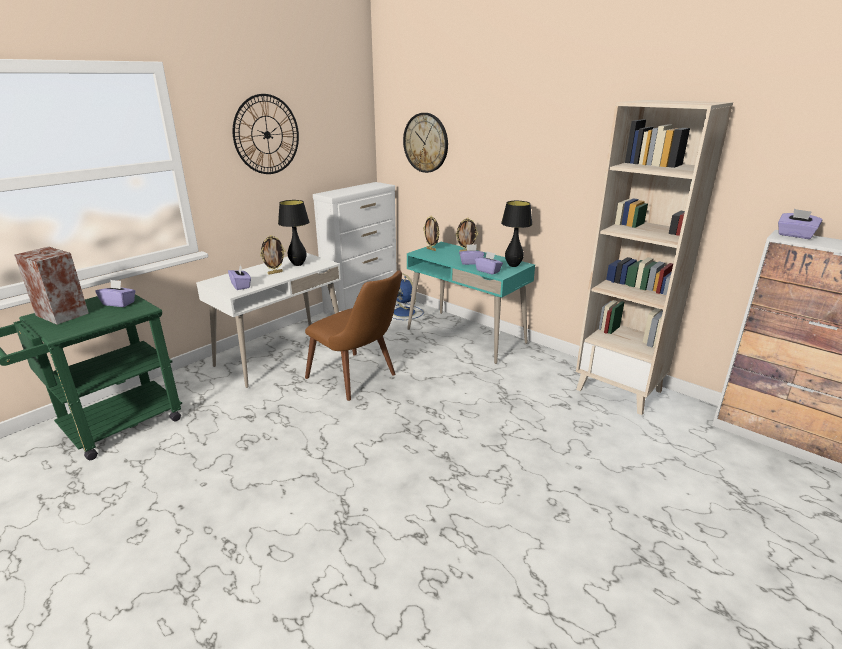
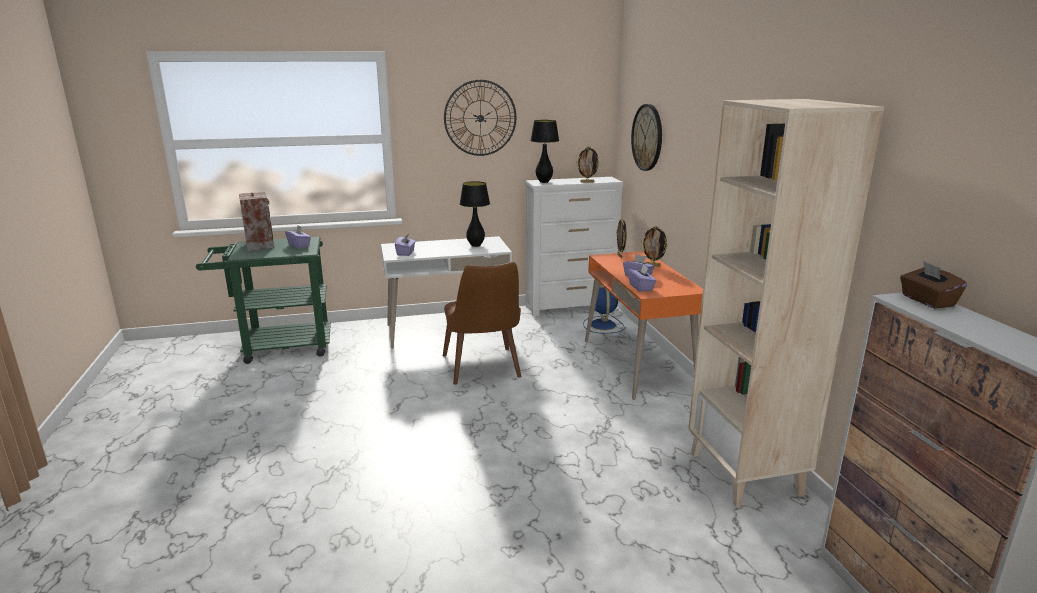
camera: 35 degrees right, 5 degrees down
(275, 273) = (446, 248): picture frame -> picture frame (587, 182)
(466, 336) = (638, 364): turquoise desk -> orange desk
(513, 265) = (680, 288): black table lamp -> black table lamp (544, 182)
(795, 235) = (927, 301): purple tissue box -> brown tissue box

